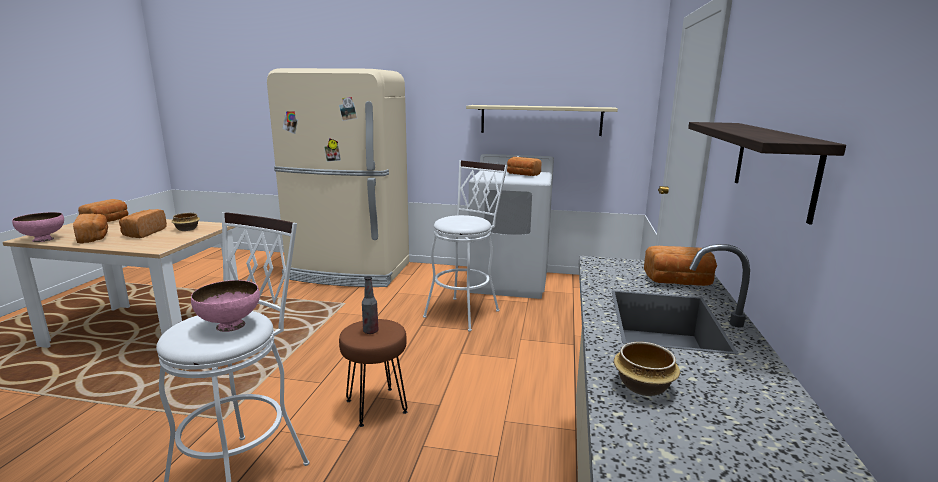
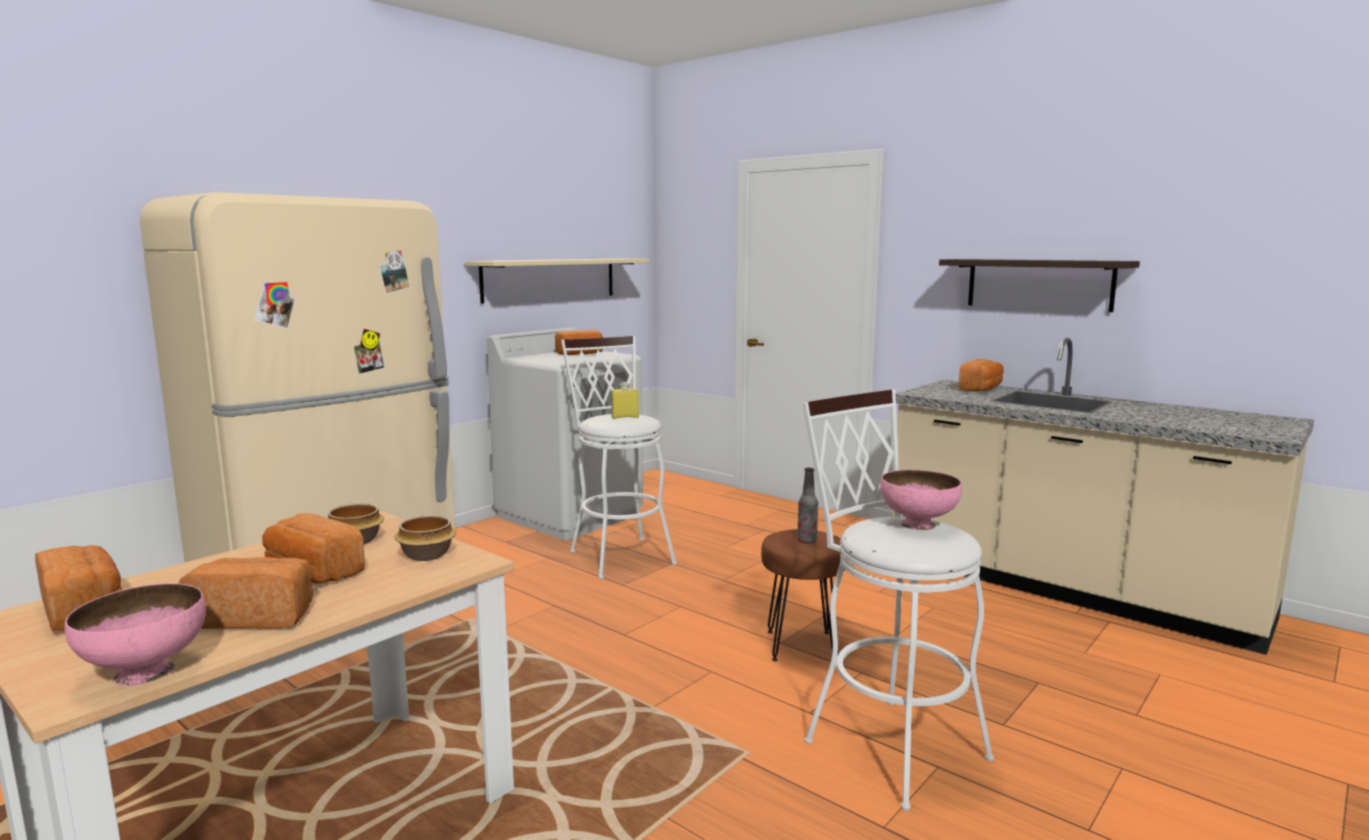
camera: 60 degrees left, 5 degrees down
(465, 219) = (625, 417): none -> yellow bottle
(644, 386) = (1156, 419): bowl -> bowl (427, 555)

